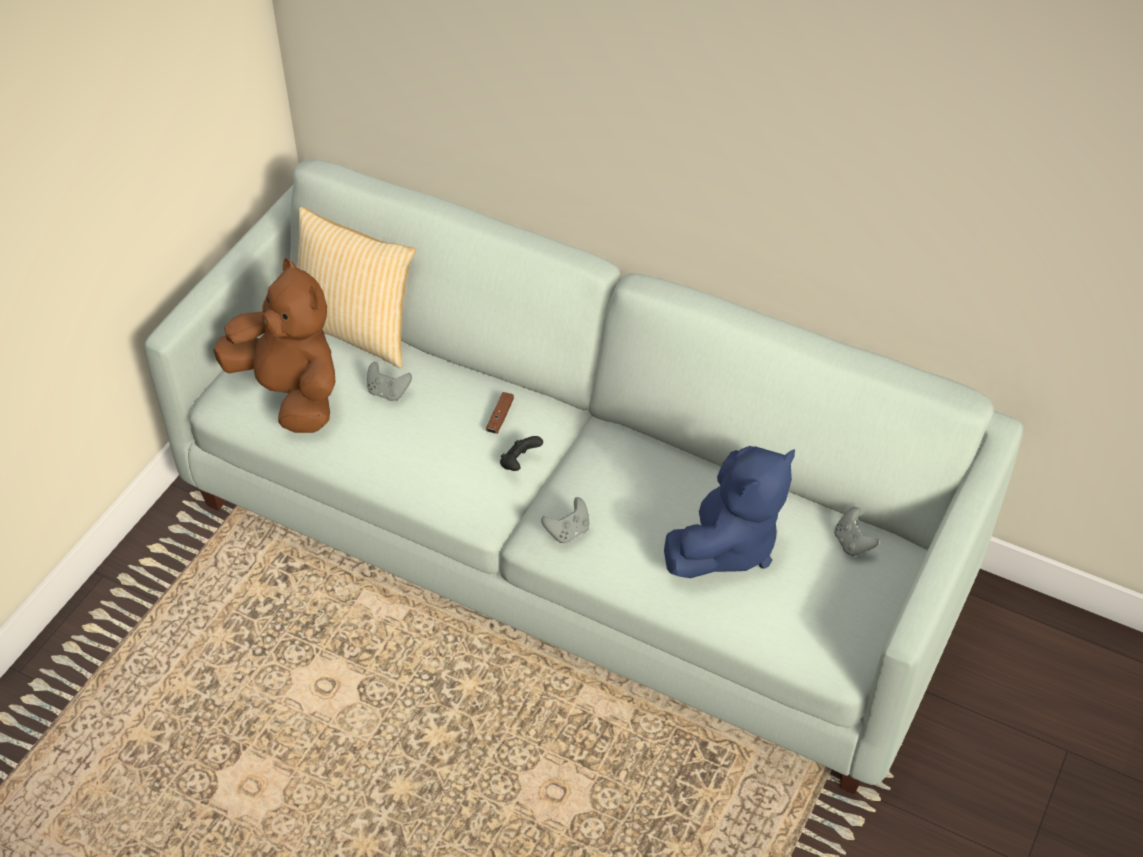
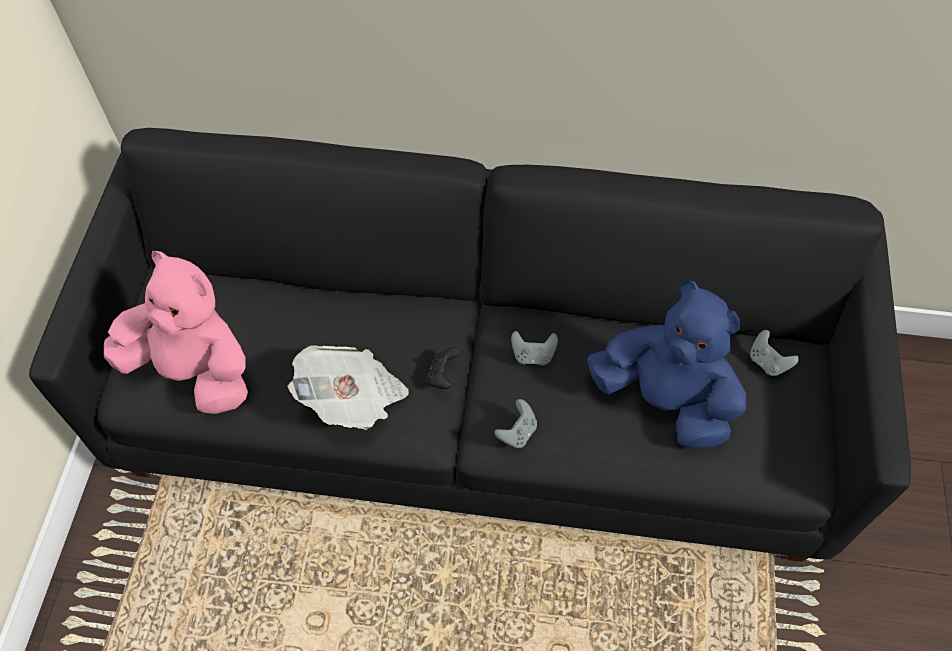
camera: 20 degrees left, 10 degrees up
(291, 393) = (195, 370): brown plush toy -> pink plush toy
(357, 330) = (233, 284): pillow -> none
(388, 392) = (290, 340): grey game controller -> grey game controller (533, 355)
(425, 457) = (353, 398): none -> newspaper
(500, 417) = (406, 334): brown game controller -> none
(573, 540) = (477, 403): white sofa -> black sofa
(727, 544) = (664, 399): blue plush toy -> blue plush toy turned 75 degrees counterclockwise

